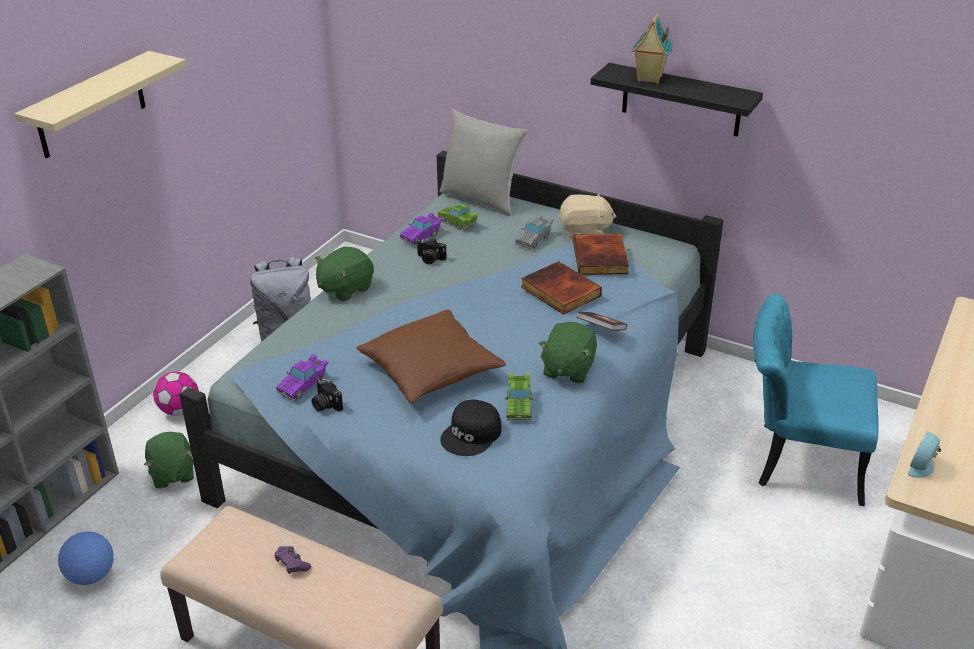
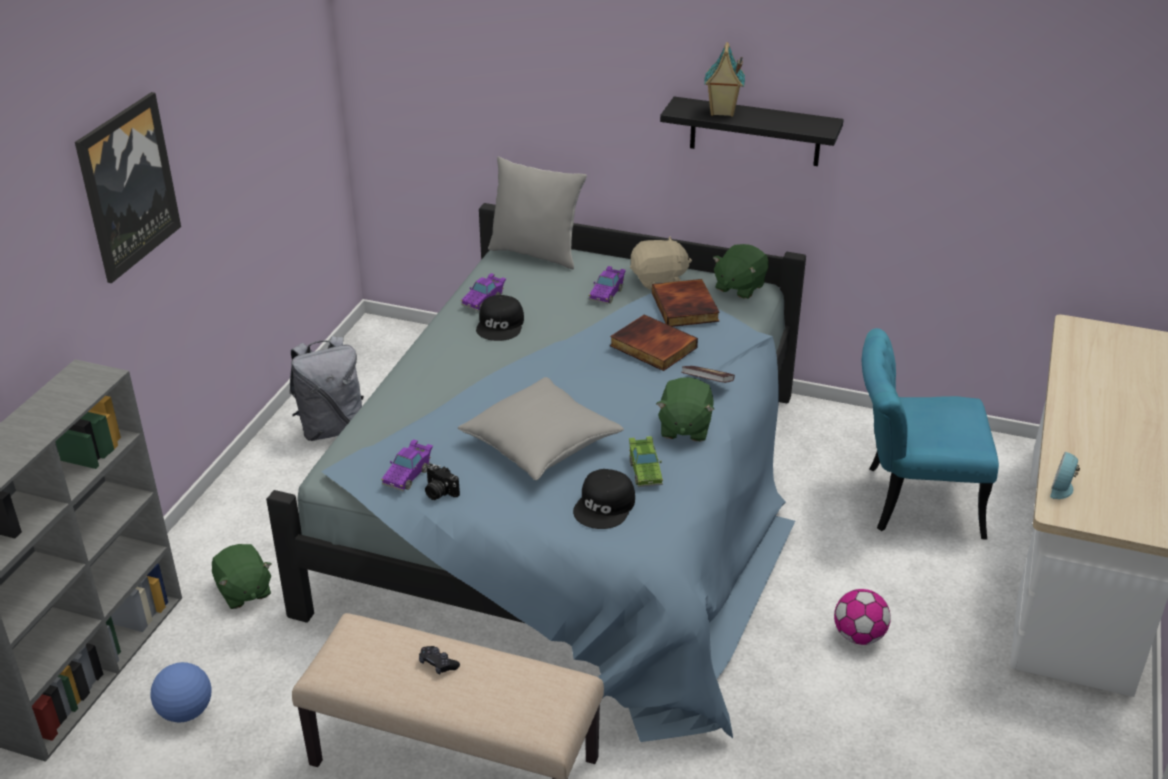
camera: 10 degrees left, 0 degrees up
(91, 106) = (127, 186): beige shelf -> picture
(179, 410) = (231, 521): football -> football (859, 636)
(292, 564) = (438, 664): purple game controller -> black game controller
(345, 289) = (417, 365): green plush toy -> green plush toy (739, 287)
(430, 259) = (501, 325): camera -> black cap
(431, 371) = (541, 444): brown pillow -> grey pillow
(459, 223) = (520, 282): green toy car -> none
(534, 239) = (607, 293): grey toy car -> purple toy car

